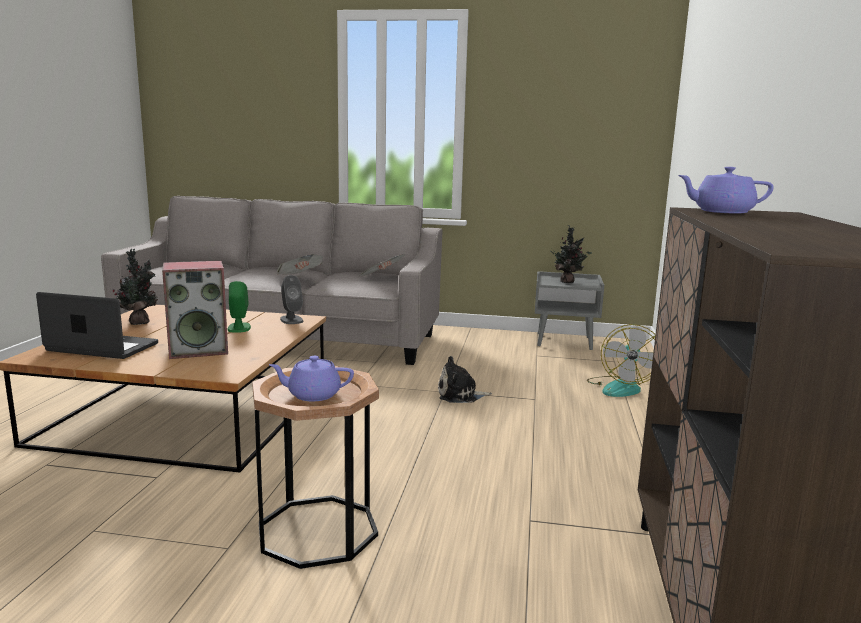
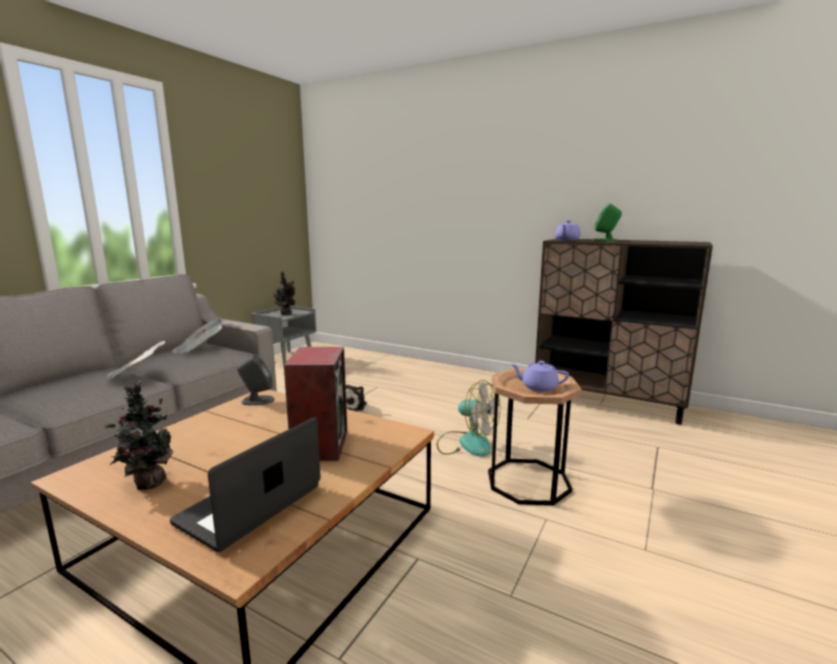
camera: 70 degrees left, 0 degrees up
(239, 328) = (257, 424): green speaker -> green speaker (605, 240)
(312, 395) = (538, 387): purple teapot -> purple teapot turned 90 degrees clockwise
(620, 387) = (380, 364): fan -> fan (467, 443)

